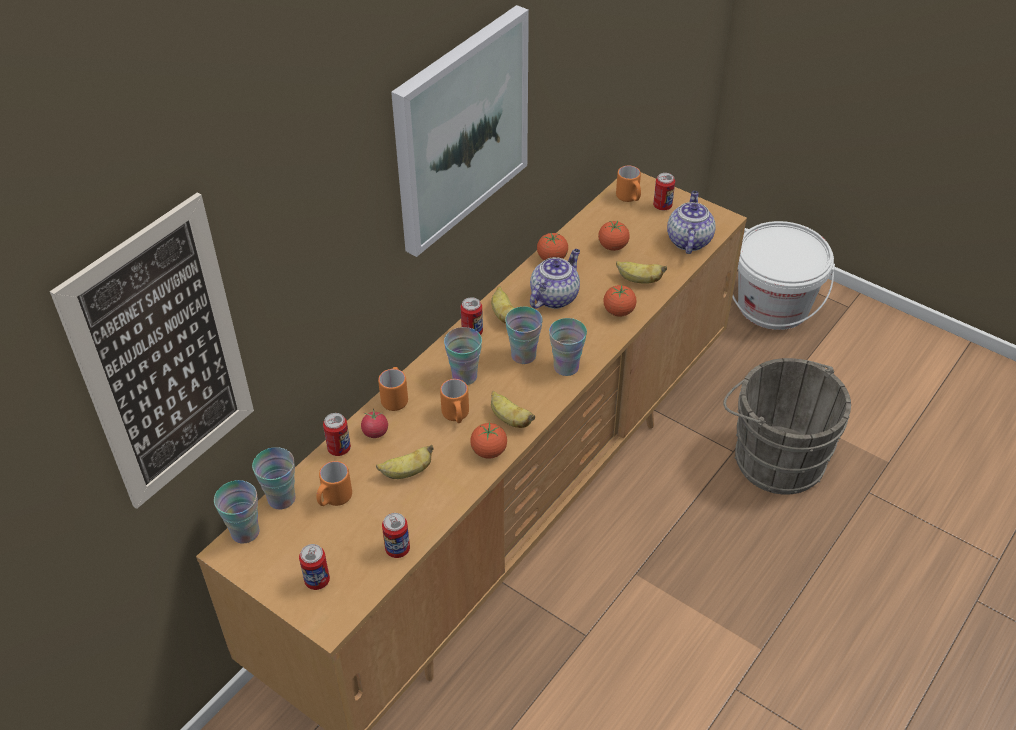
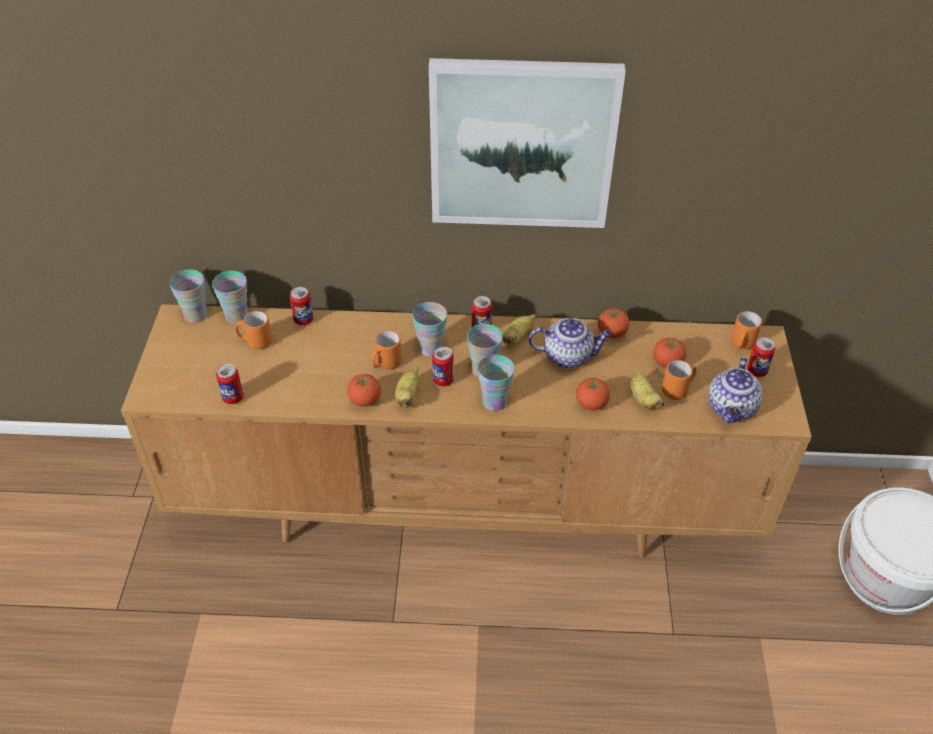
camera: 55 degrees right, 0 degrees up
(163, 357) = (149, 135): picture -> none
(317, 580) = (177, 371): can -> can (443, 380)
(375, 432) = (334, 330): tomato -> none
(395, 398) = (376, 323): orange mug -> orange mug (678, 389)
(407, 472) = (308, 366): banana -> none
(688, 240) = (731, 409): teapot -> teapot turned 135 degrees clockwise
(774, 457) = (697, 671): grey bucket -> none

